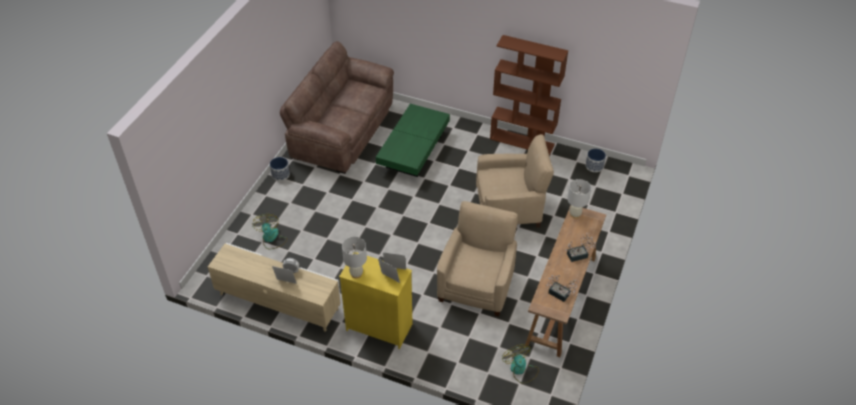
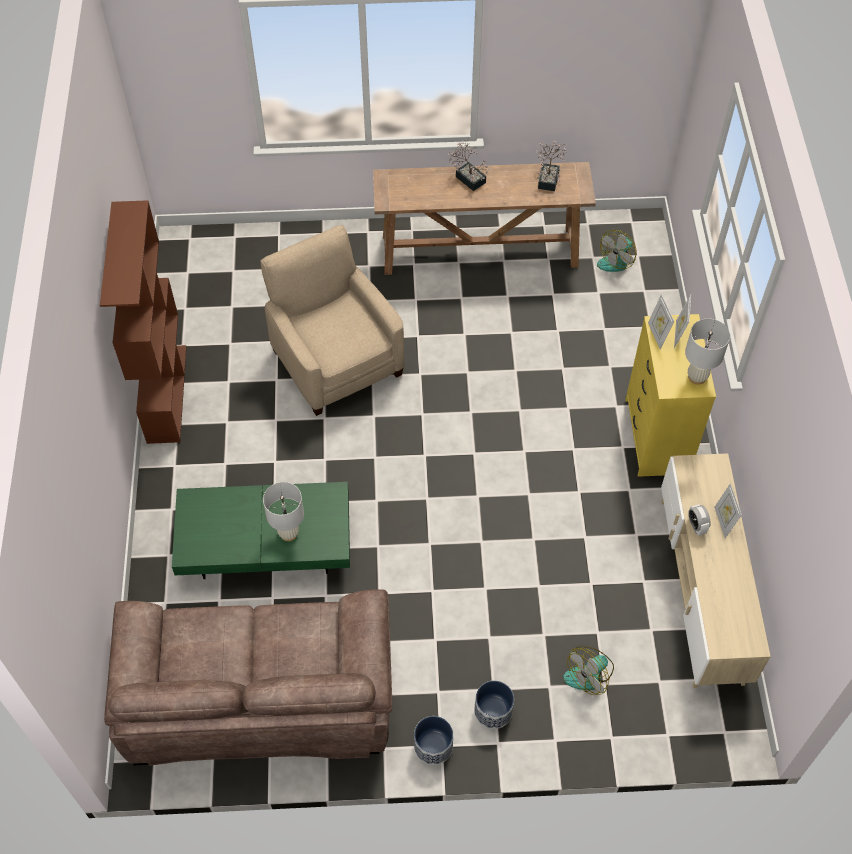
camera: 115 degrees left, 10 degrees up
(476, 285) = (511, 350): beige armchair -> none
(575, 214) = (393, 201): white table lamp -> white table lamp (288, 533)
(594, 166) = (187, 283): planter -> planter (493, 710)

